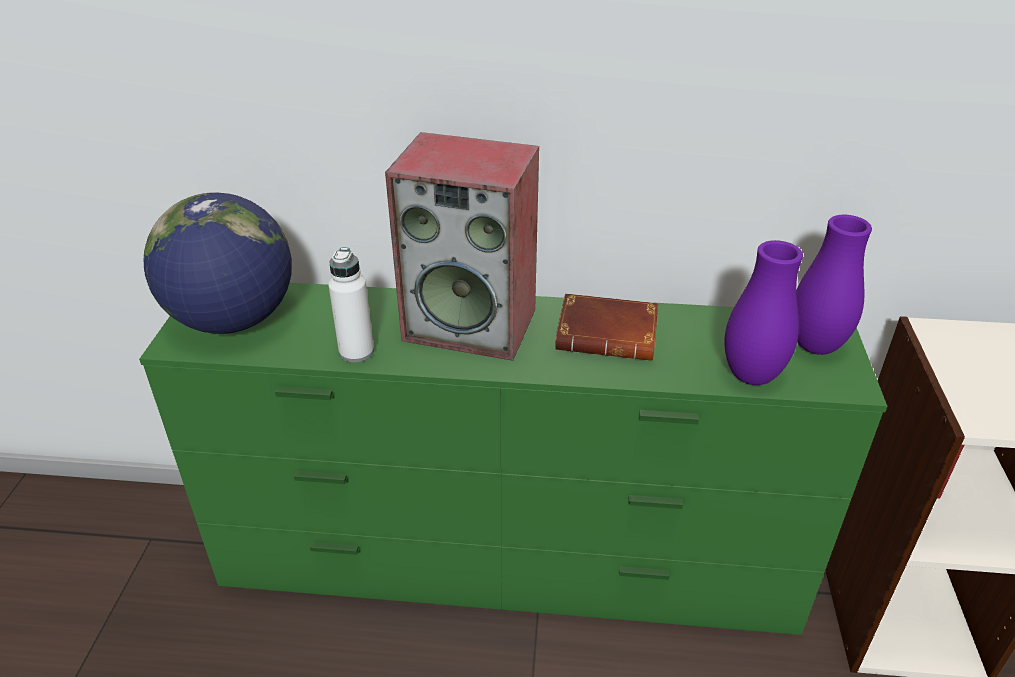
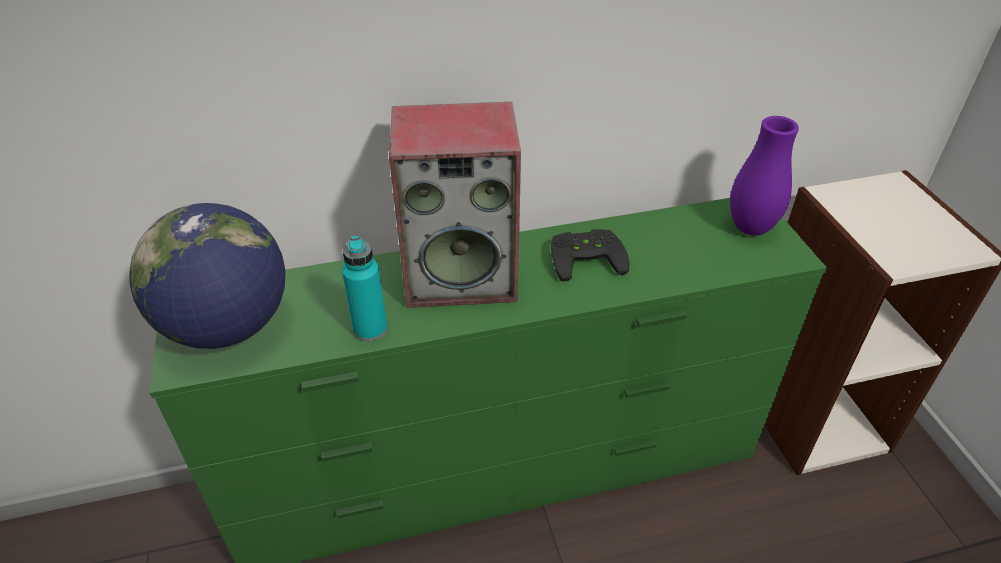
camera: 20 degrees left, 5 degrees up
(356, 352) = (370, 329): white bottle -> turquoise bottle
(609, 334) = (586, 256): brown book -> black game controller
(751, 376) = (717, 267): purple vase -> none

